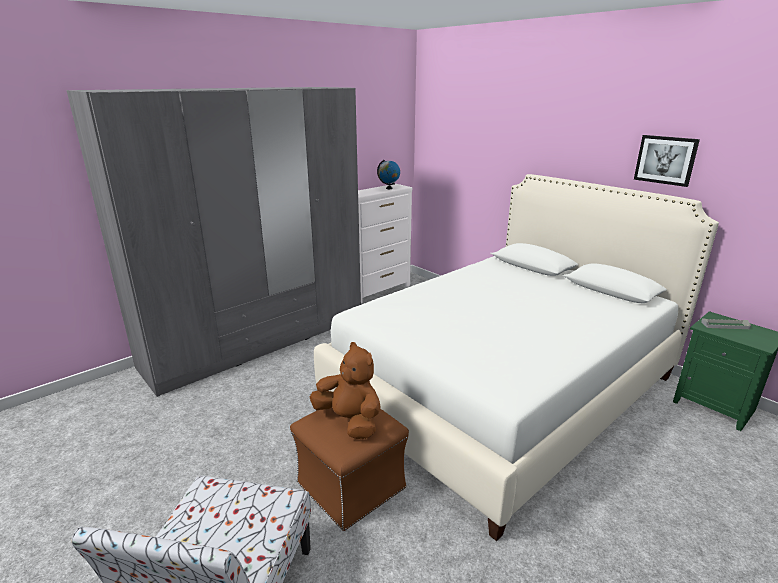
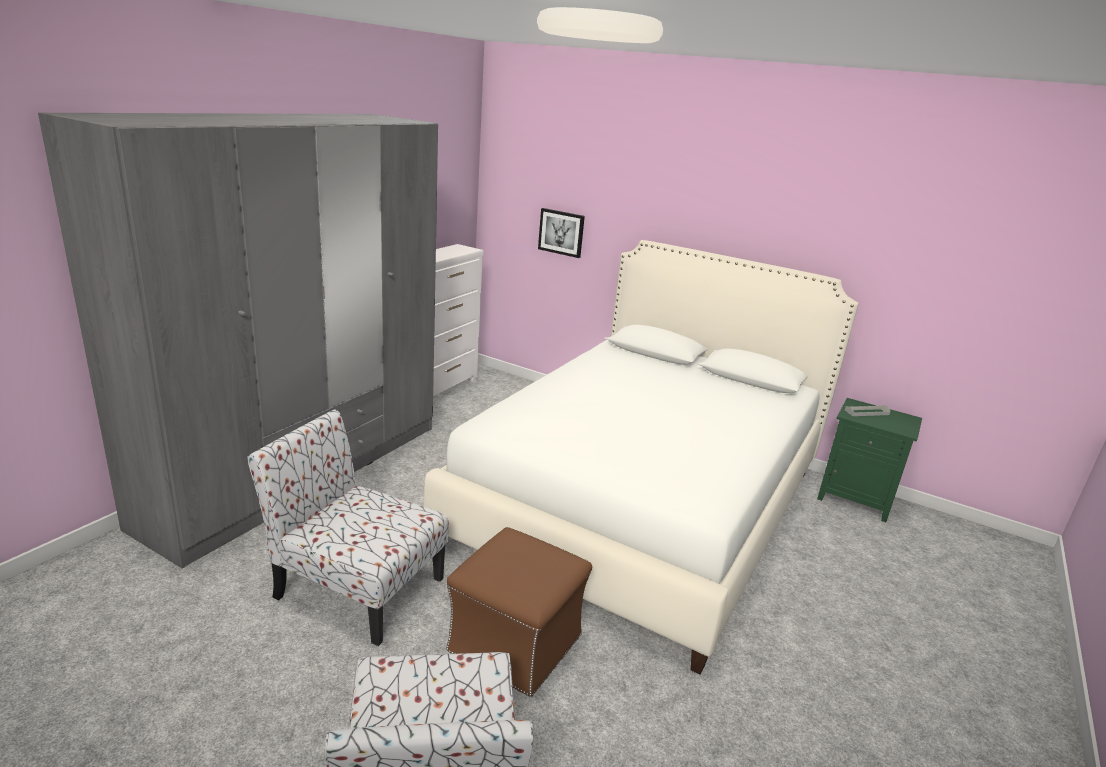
camera: 20 degrees left, 0 degrees up
(257, 424) = (356, 586): none -> chair
(350, 421) = (523, 562): brown plush toy -> none
(389, 188) = (454, 251): globe -> none
(665, 160) = (802, 232): picture -> picture (561, 232)

